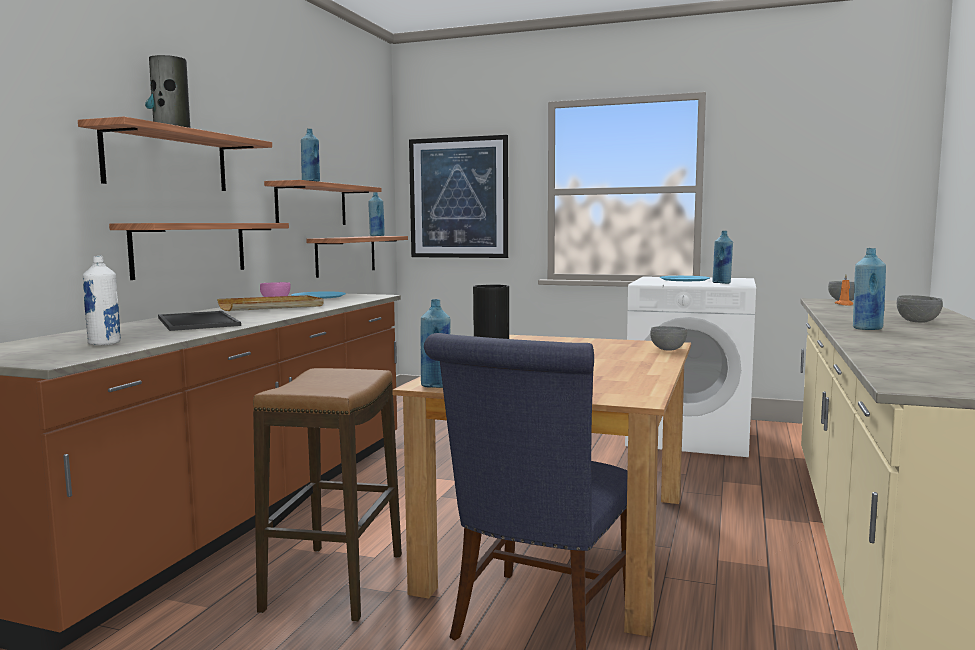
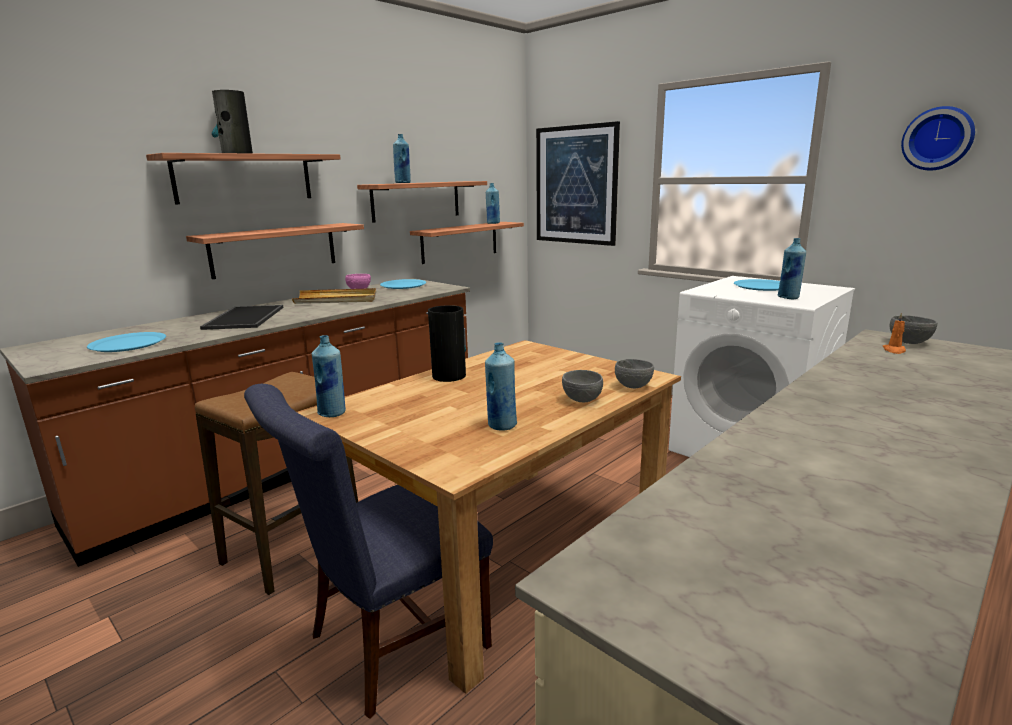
camera: 25 degrees right, 10 degrees up
(104, 343) = (128, 343): white bottle -> blue plate
(795, 156) = (938, 139): none -> wall clock
(866, 328) = (812, 415): blue bottle -> blue bottle (501, 425)
(917, 322) = (920, 407): grey bowl -> grey bowl (582, 400)

